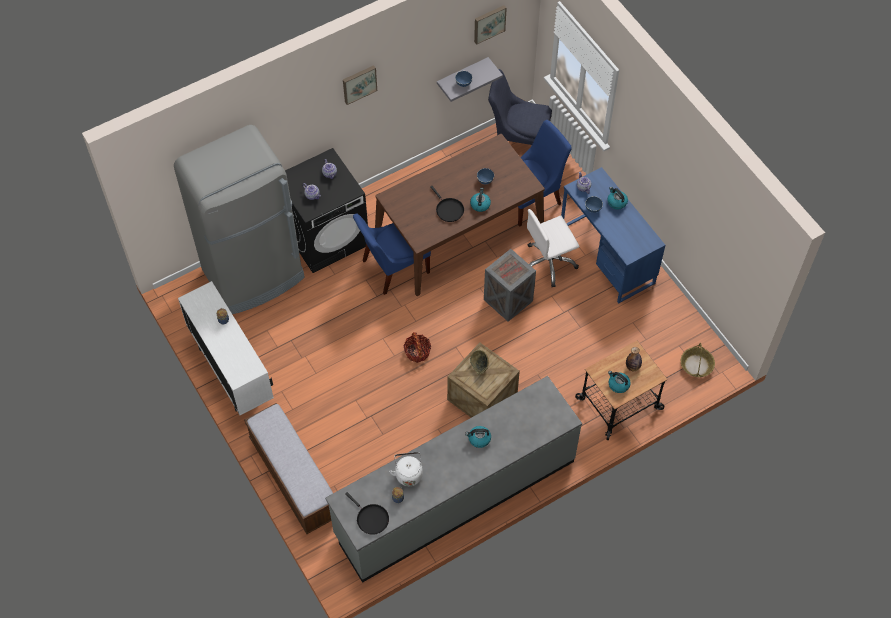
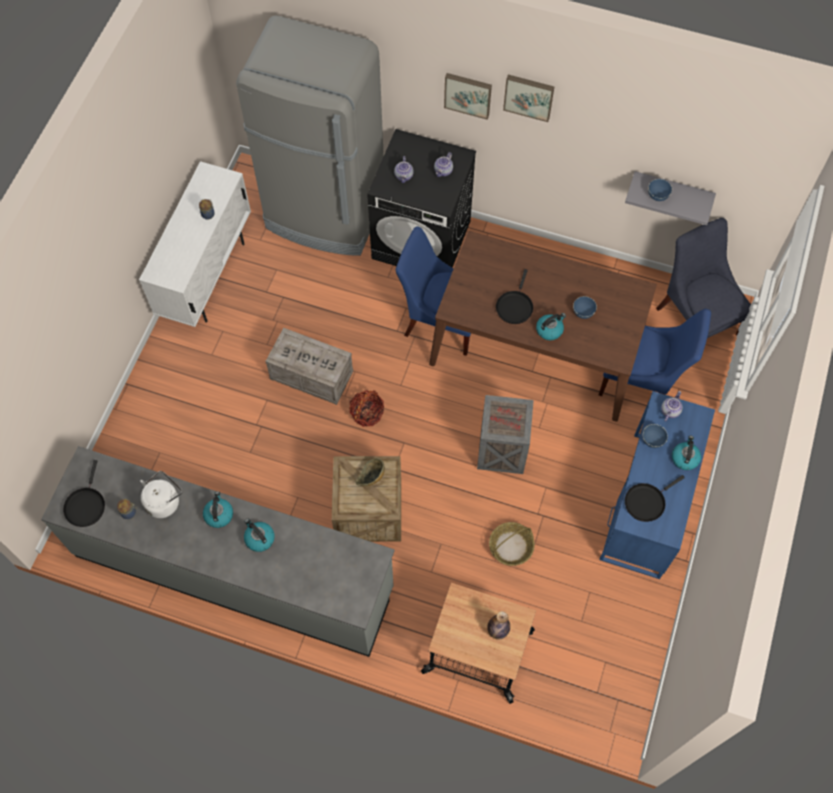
camera: 50 degrees right, 5 degrees up
(293, 478) = (140, 411): bench -> none
(361, 364) = (310, 375): none -> crate
(489, 23) = (732, 150): picture -> picture (468, 94)
(549, 263) = (582, 455): white office chair -> none
(618, 384) = (461, 632): kettle -> kettle (218, 514)
(625, 239) = (646, 501): none -> black frying pan
(696, 365) = (598, 699): basket -> basket (510, 547)

